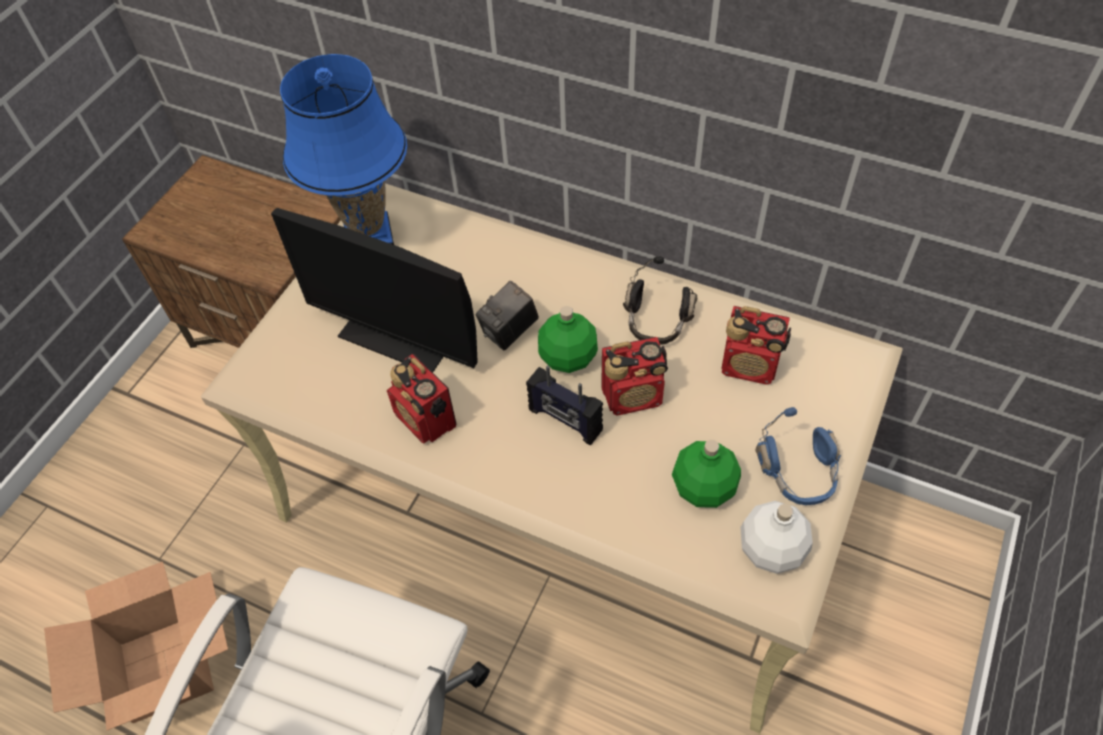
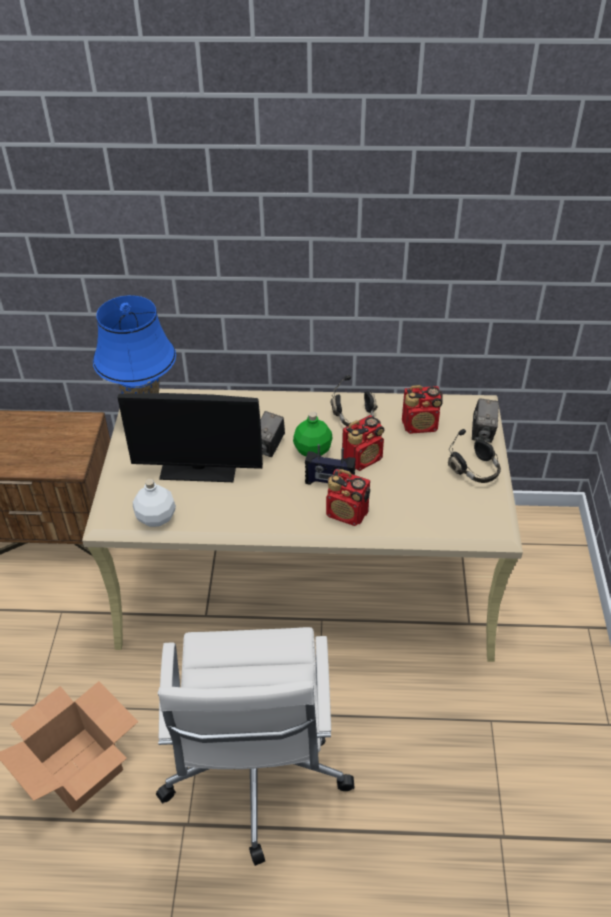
camera: 25 degrees left, 10 degrees down
(426, 420) = (244, 507): radio -> radio (347, 514)
(703, 486) = (427, 492): green bottle -> none
(770, 548) = (479, 510): white bottle -> white bottle (156, 517)
(799, 474) = (476, 470): blue headphones -> black headphones
(843, 411) = (483, 433): none -> camera

